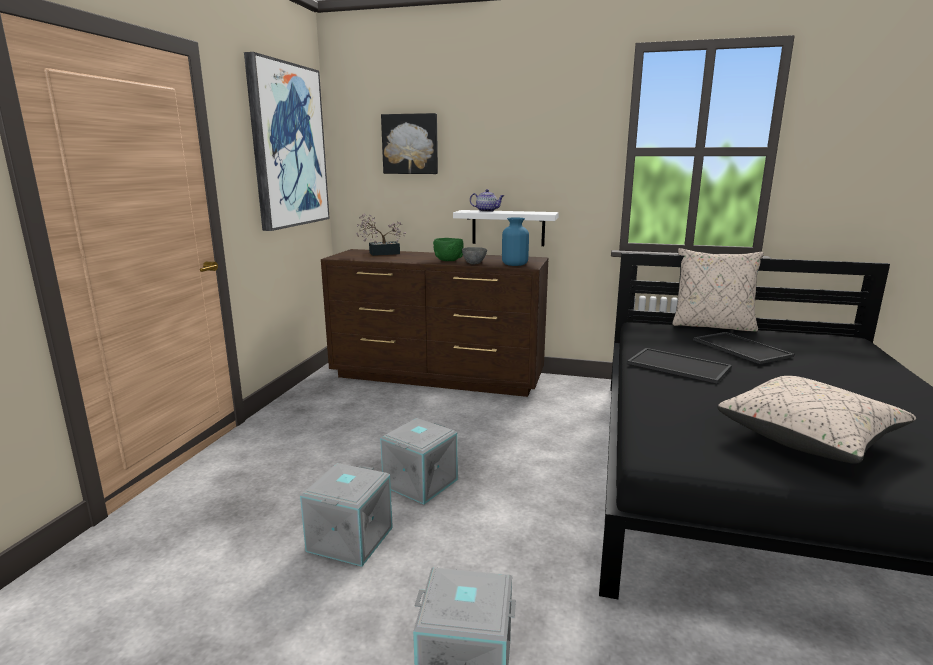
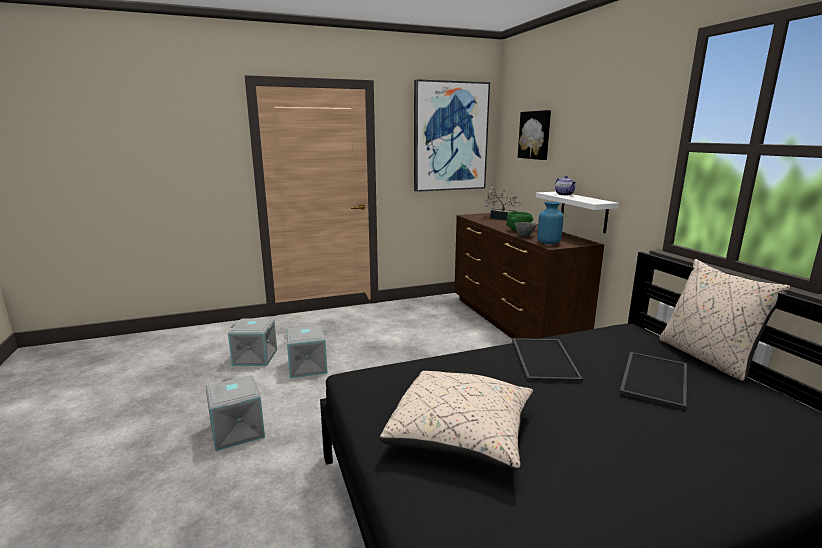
camera: 55 degrees right, 0 degrees up
(419, 482) = (377, 364): grey storage box -> grey storage box (255, 357)

